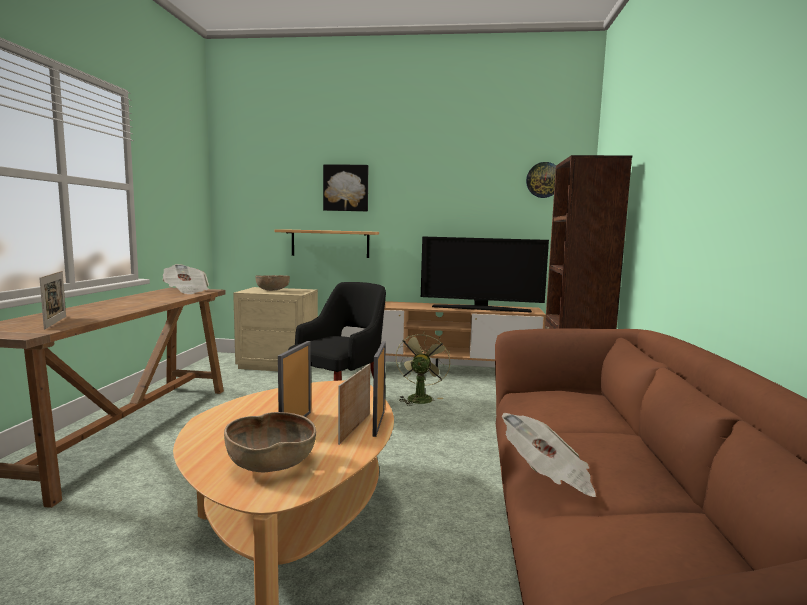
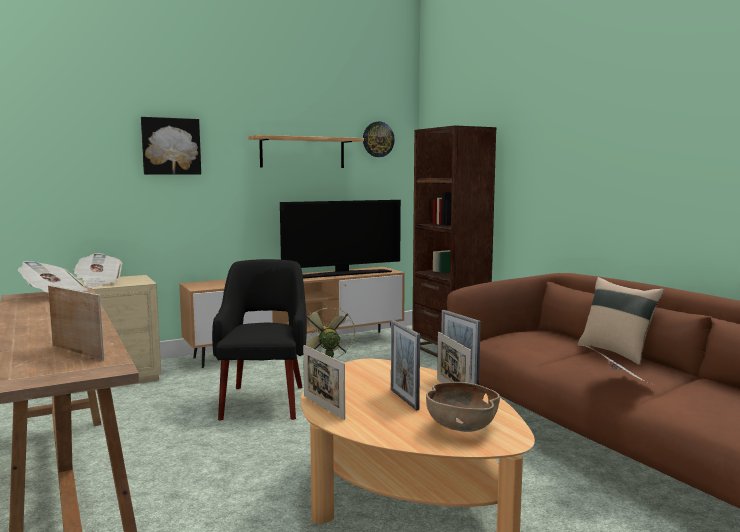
camera: 35 degrees left, 0 degrees up
(226, 411) = (323, 407): none -> picture frame
(272, 290) = (98, 283): brown bowl -> newspaper
(330, 243) = (153, 215): shelf -> shelf (302, 152)
(633, 442) = (616, 353): none -> beige pillow

